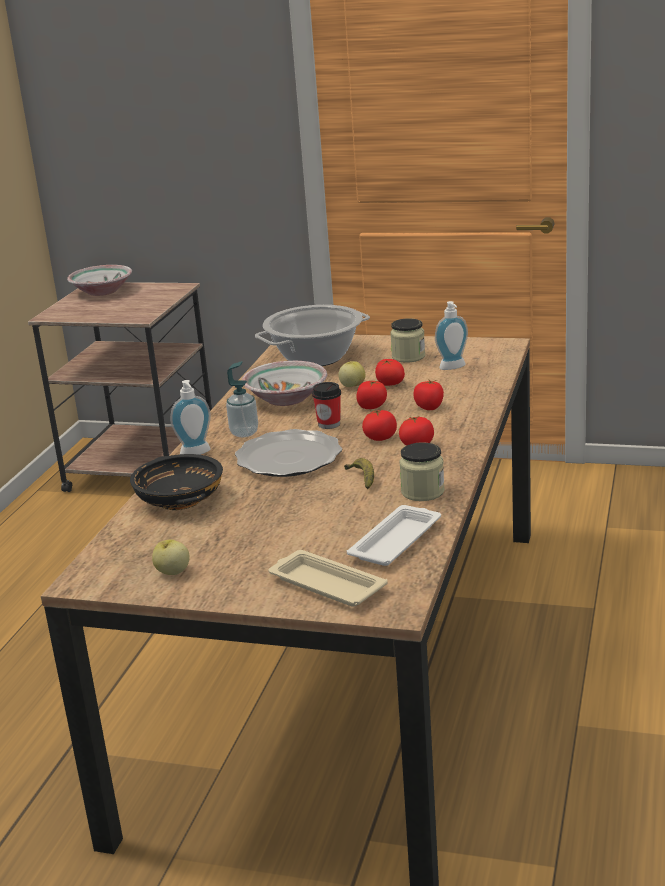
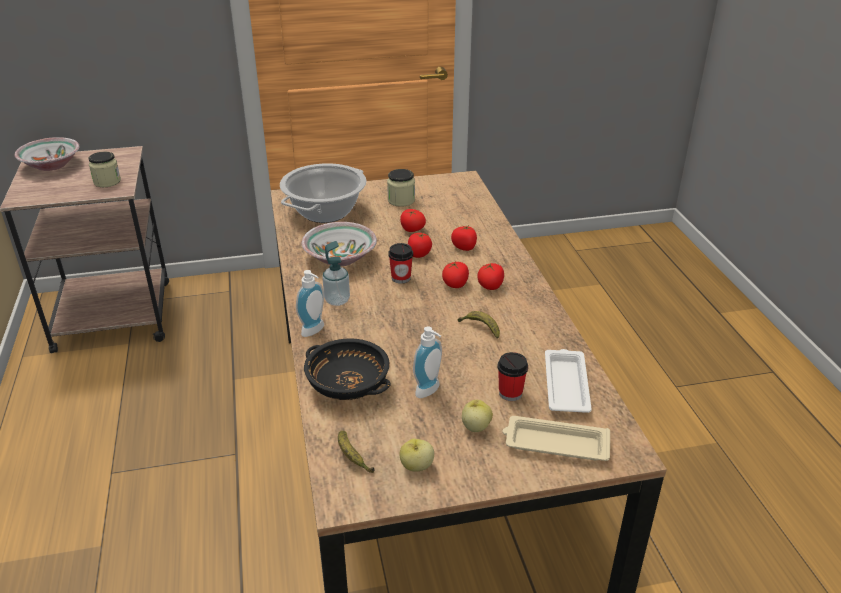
camera: 30 degrees left, 10 degrees up
(124, 553) = (352, 457): none -> banana
(288, 458) = (401, 320): plate -> none
(329, 536) = (510, 393): none -> cup
(352, 386) = (383, 236): apple -> apple (475, 427)
(422, 492) = (538, 331): jar -> jar (107, 182)
(454, 368) = (446, 206): soap dispenser -> soap dispenser (430, 391)

